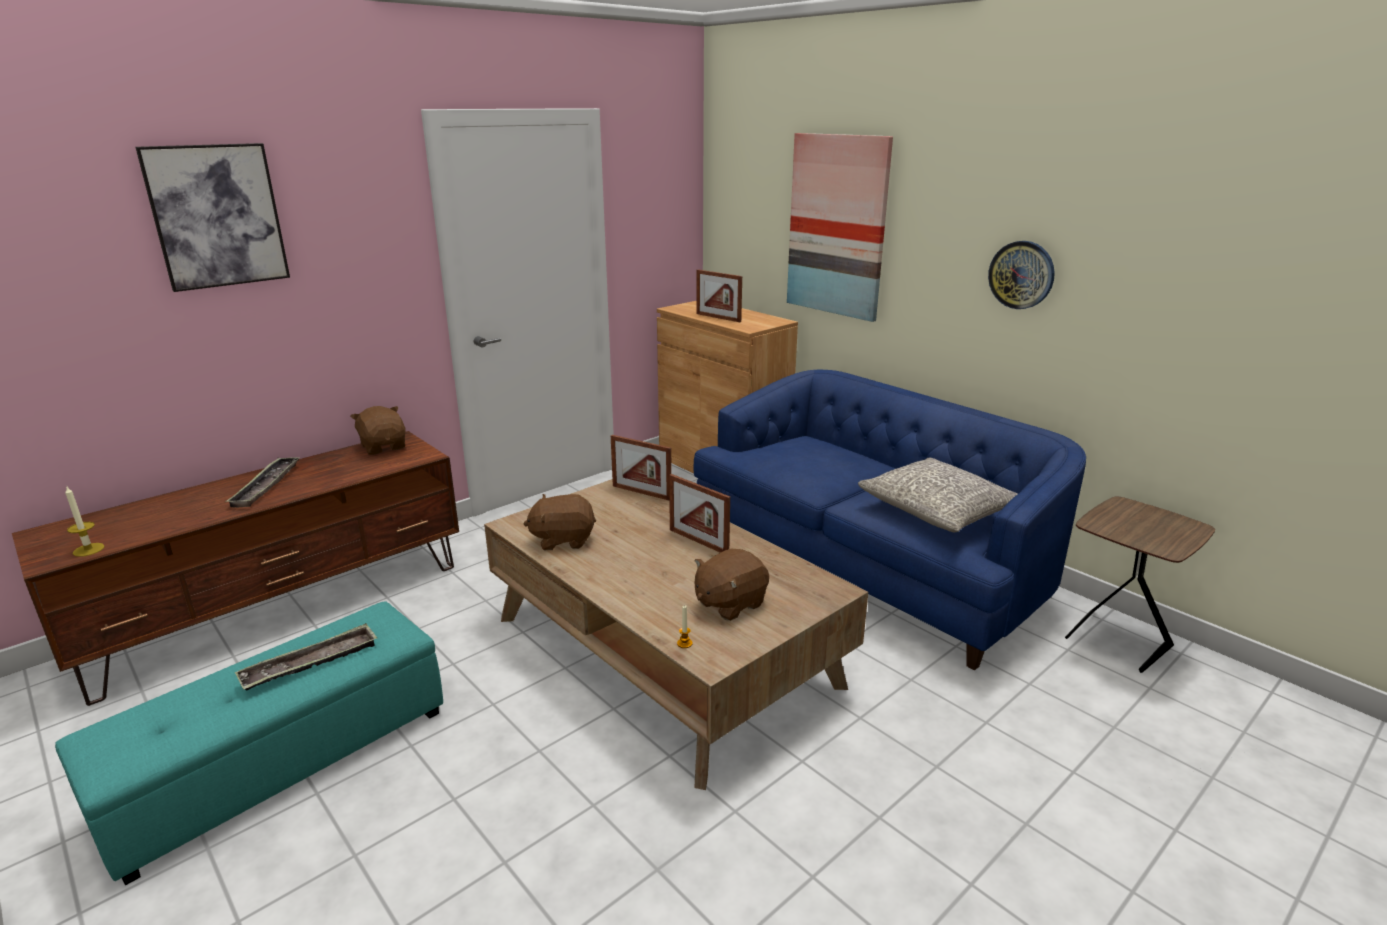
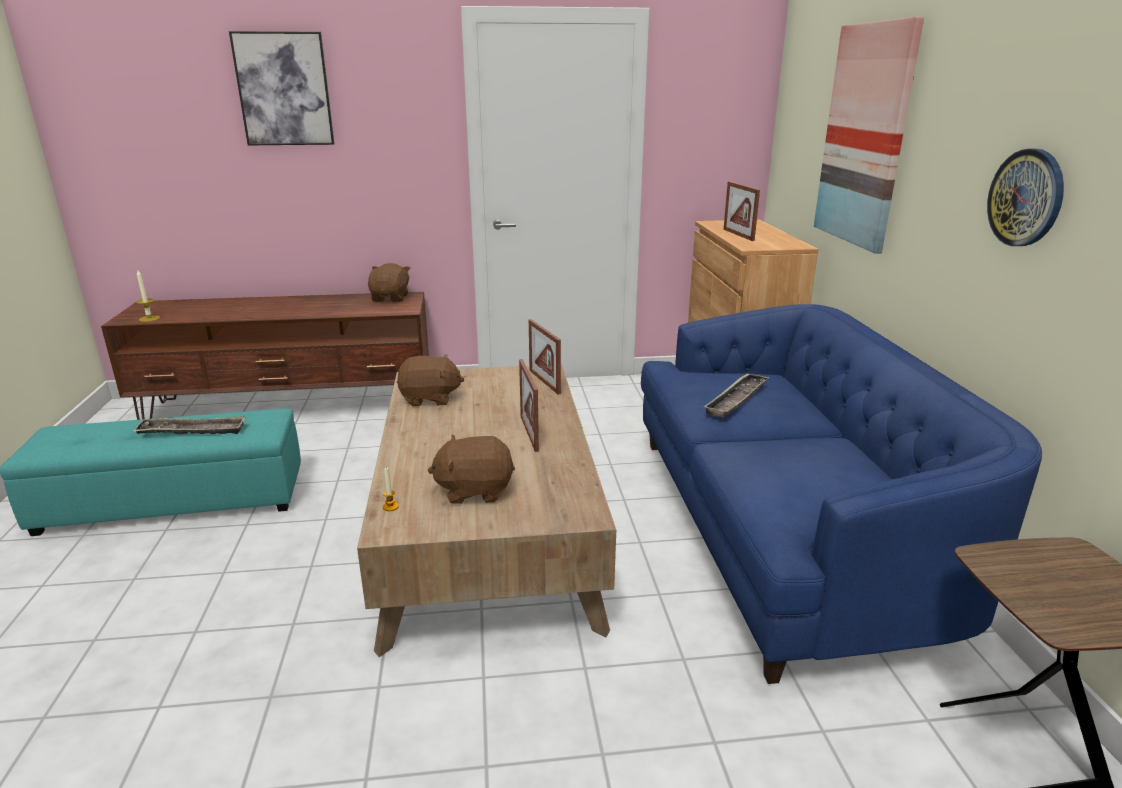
camera: 35 degrees right, 0 degrees up
(266, 486) = (286, 306): tray -> tray (736, 399)
(563, 539) = (430, 398): brown plush toy -> brown plush toy turned 150 degrees clockwise
(938, 510) = (807, 480): grey pillow -> none

